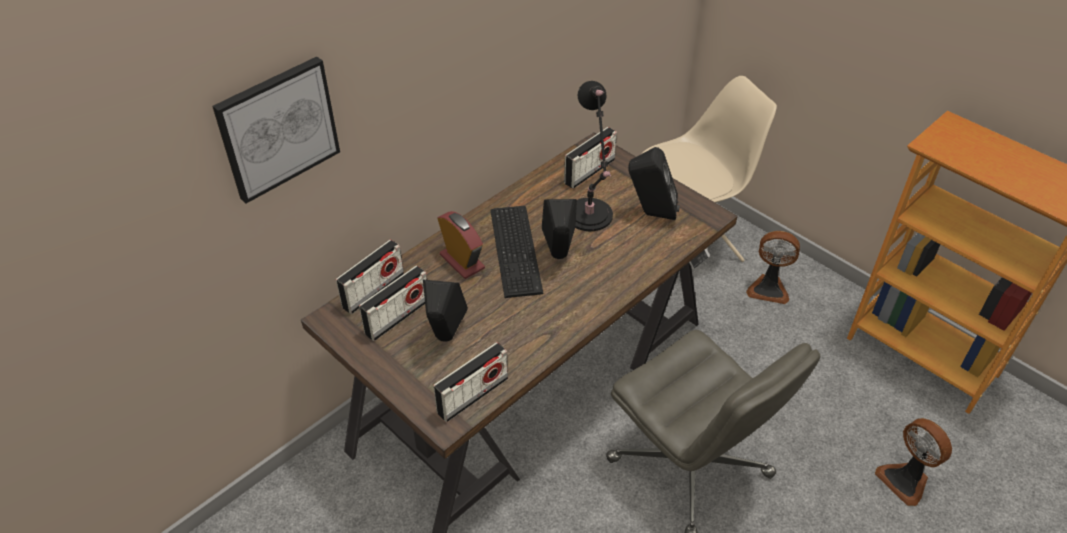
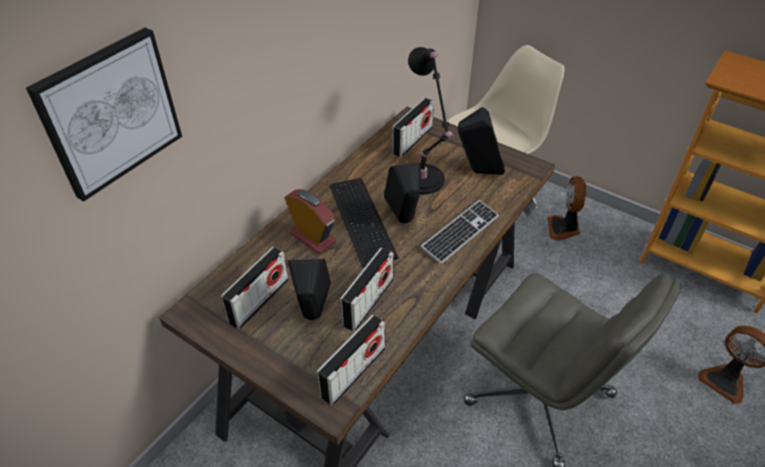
camera: 10 degrees left, 0 degrees up
(373, 290) = (230, 277): radio -> radio (368, 302)
(613, 276) = (460, 233): none -> keyboard
(768, 288) = (563, 228): fan -> fan turned 90 degrees clockwise

